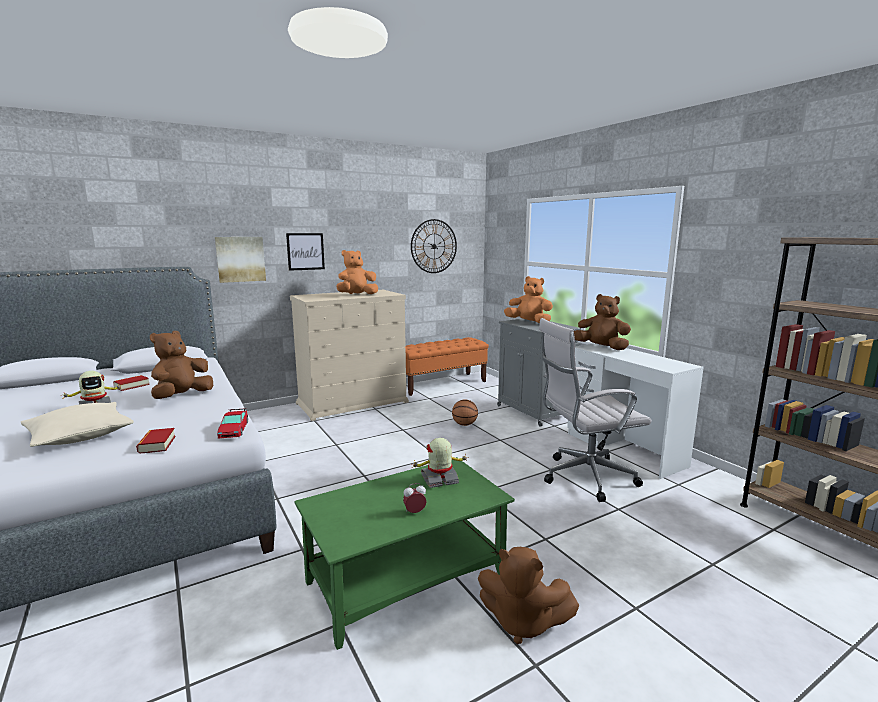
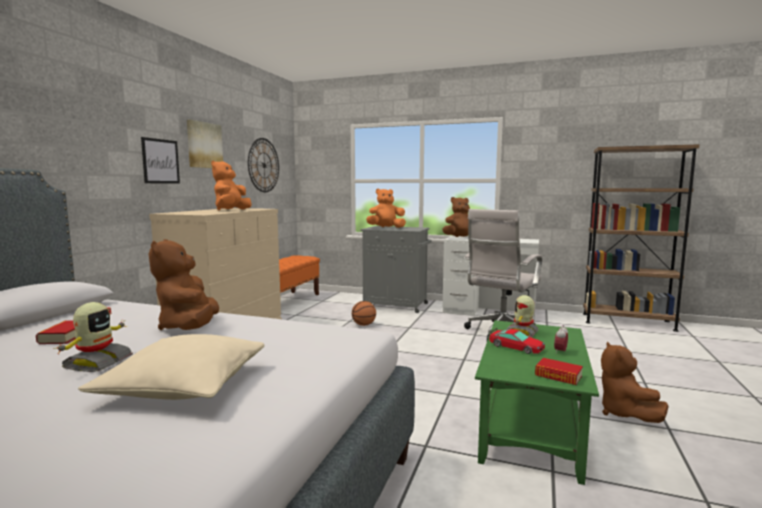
camera: 40 degrees left, 5 degrees down
(157, 444) = (322, 360): book -> book (558, 376)
(233, 430) = (354, 332): toy car -> toy car (516, 347)
(240, 259) = (91, 165): picture -> picture (204, 145)
(522, 622) = (624, 413): brown plush toy -> brown plush toy turned 105 degrees clockwise

